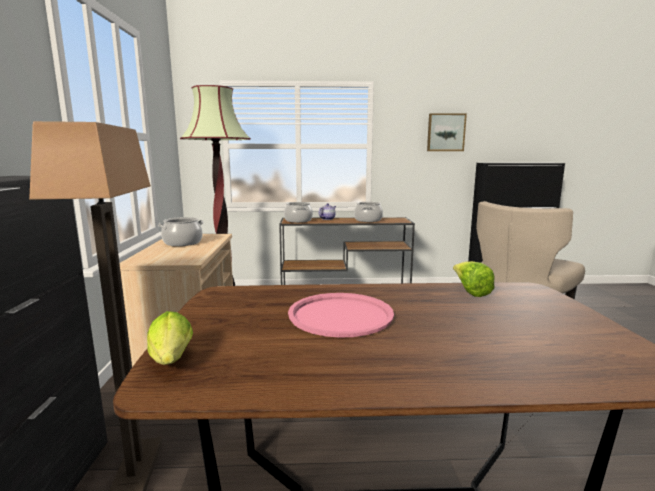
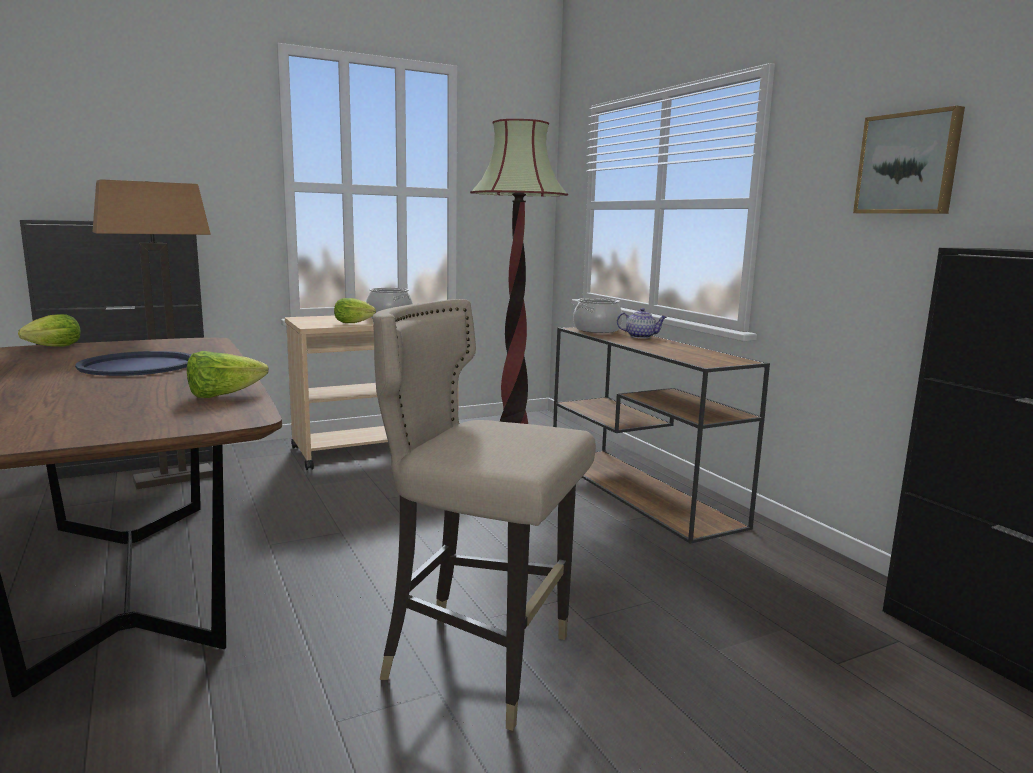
camera: 65 degrees right, 0 degrees up
(197, 251) = (355, 323): none -> lettuce
(340, 315) = (138, 365): pink tray -> blue tray
(368, 220) = (674, 350): cooking pot -> none

